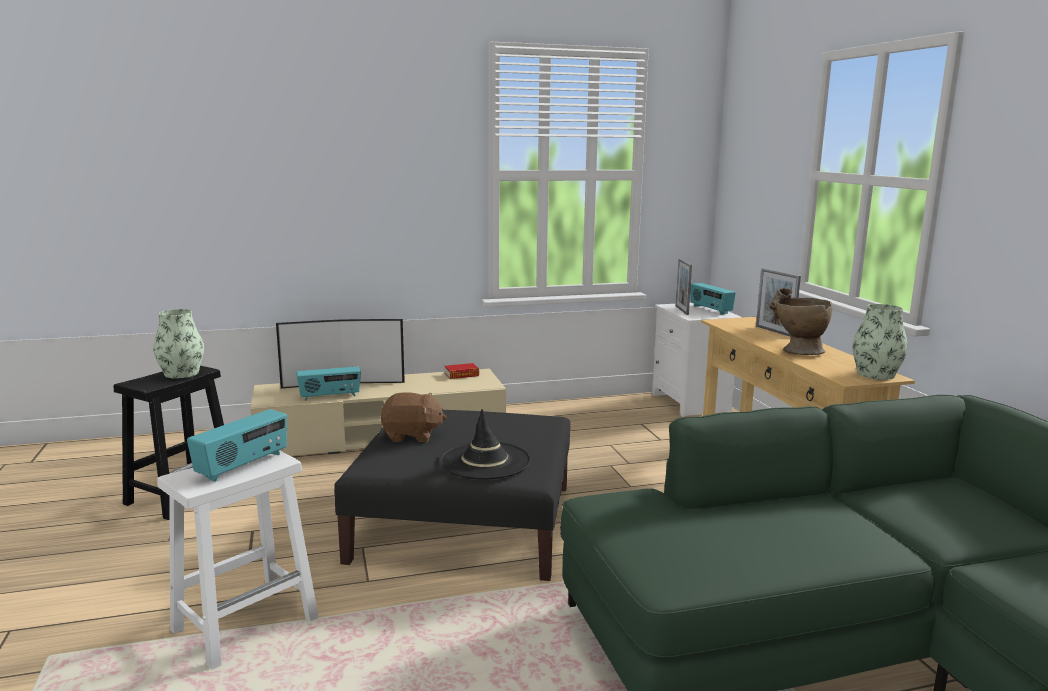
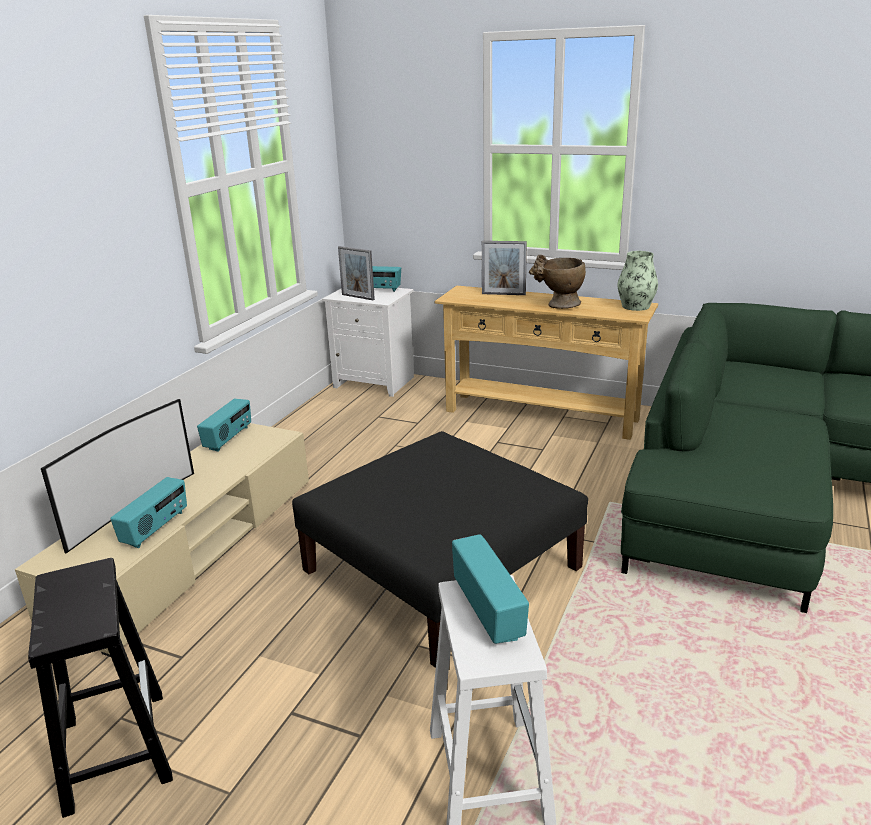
camera: 50 degrees left, 10 degrees up
(182, 373) = (80, 589): vase -> none
(412, 435) = (392, 511): brown plush toy -> none
(461, 375) = (229, 438): book -> radio
(485, 461) = (501, 496): black hat -> none

